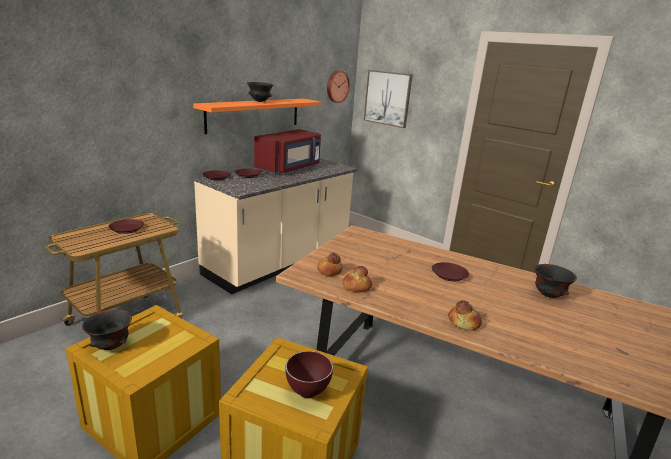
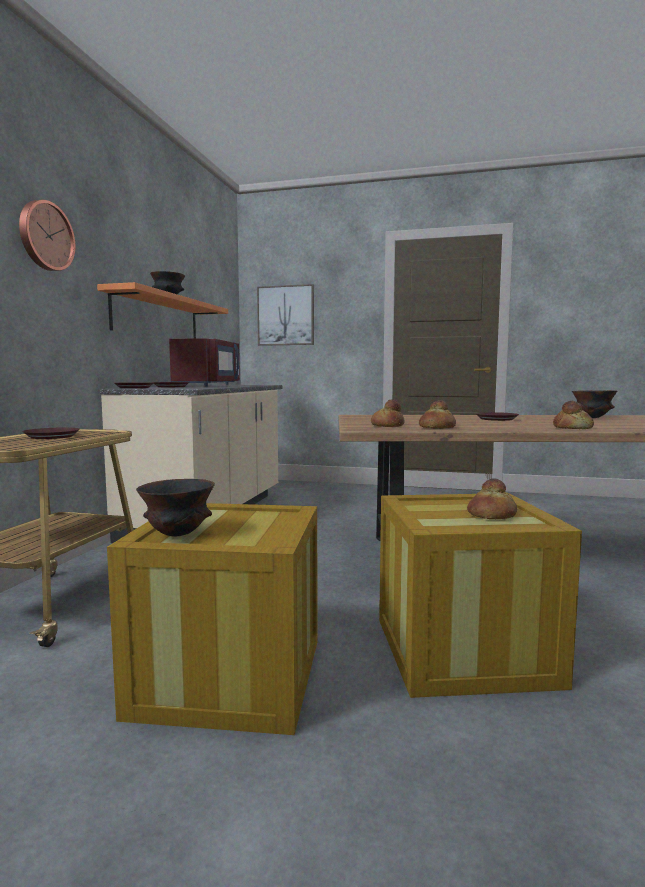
camera: 25 degrees left, 15 degrees down
(308, 393) = (492, 515): brown bowl -> bread
(337, 86) = (226, 304): wall clock -> wall clock (45, 236)

